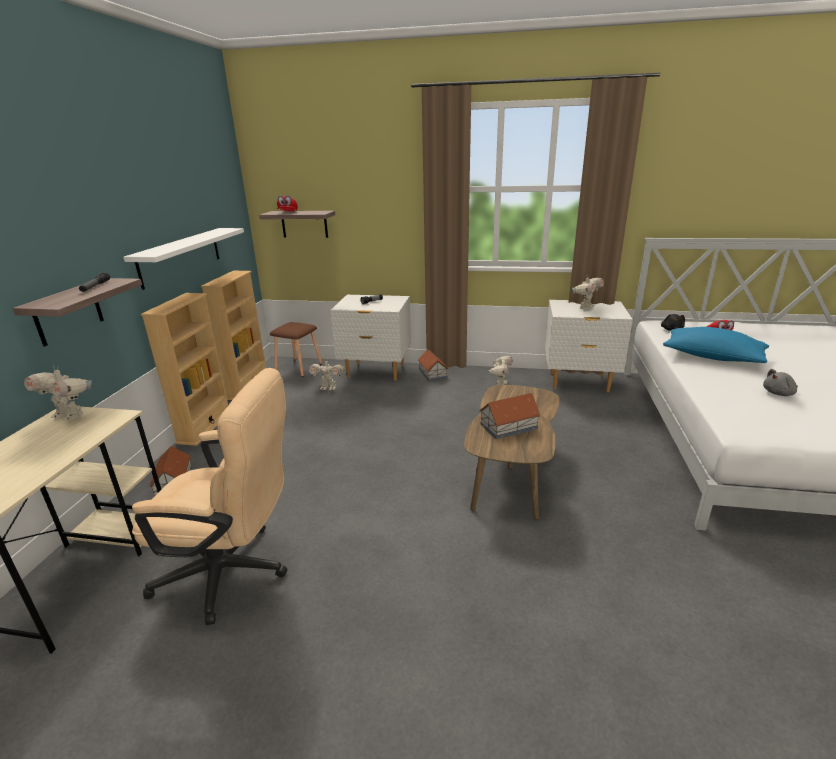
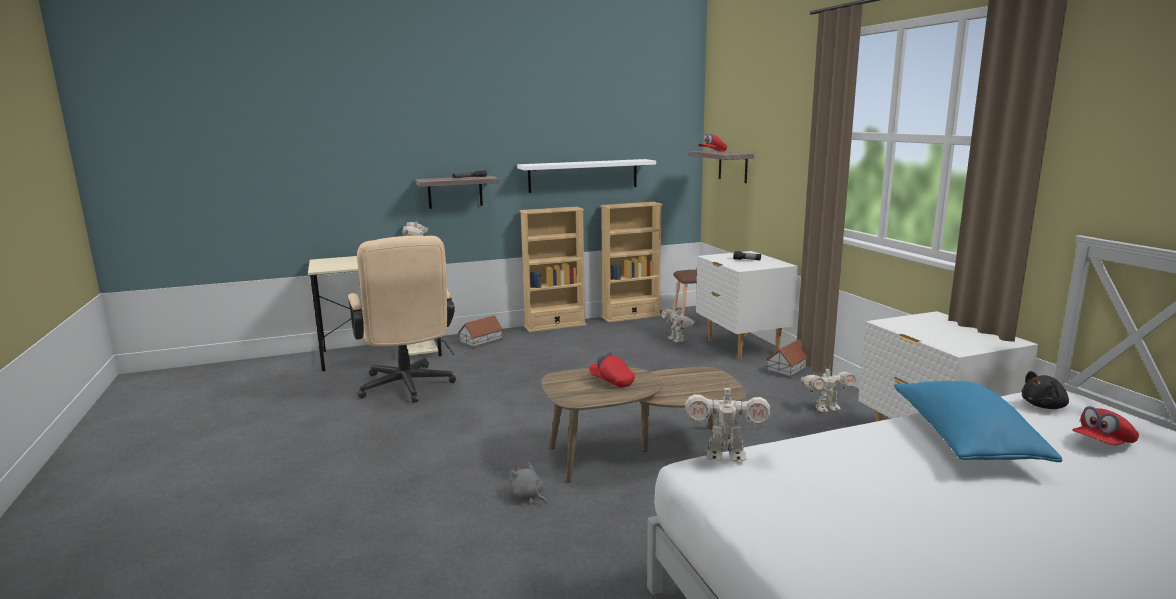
camera: 60 degrees right, 10 degrees down
(509, 426) = (611, 381): toy house -> red cap
(585, 308) = (946, 330): toy robot -> toy robot (725, 455)
(779, 393) = (877, 490): grey plush toy -> grey plush toy (527, 497)

